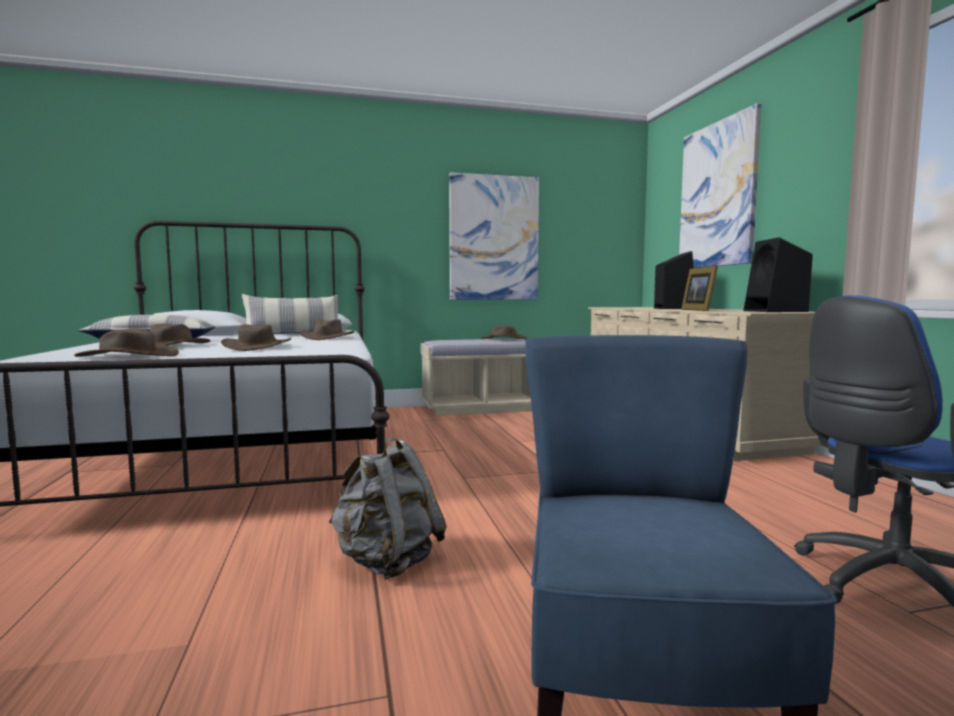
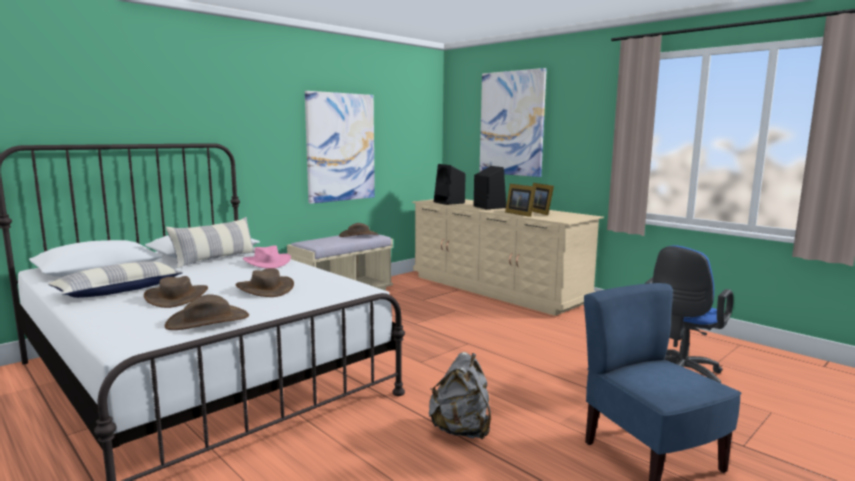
camera: 30 degrees left, 5 degrees up
(327, 337) = (267, 262): brown hat -> pink hat
(737, 310) = (540, 212): none -> picture frame
(776, 311) = (571, 217): black speaker -> black speaker (449, 202)

